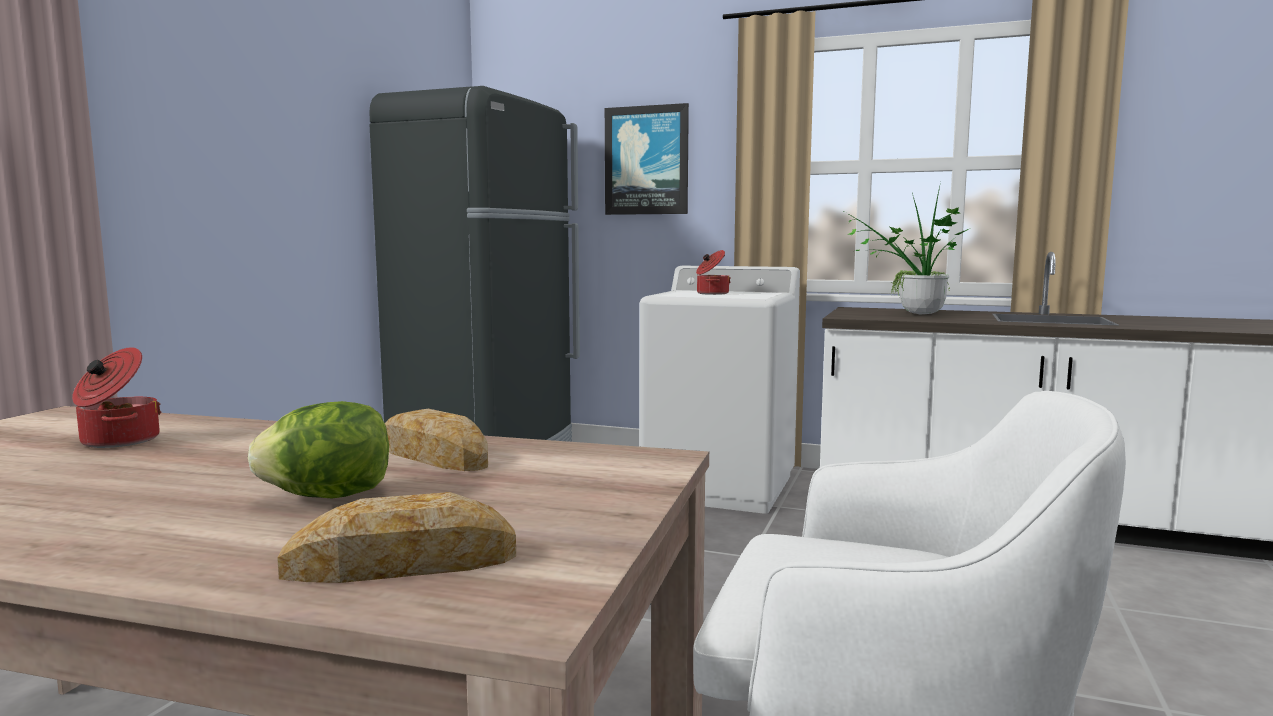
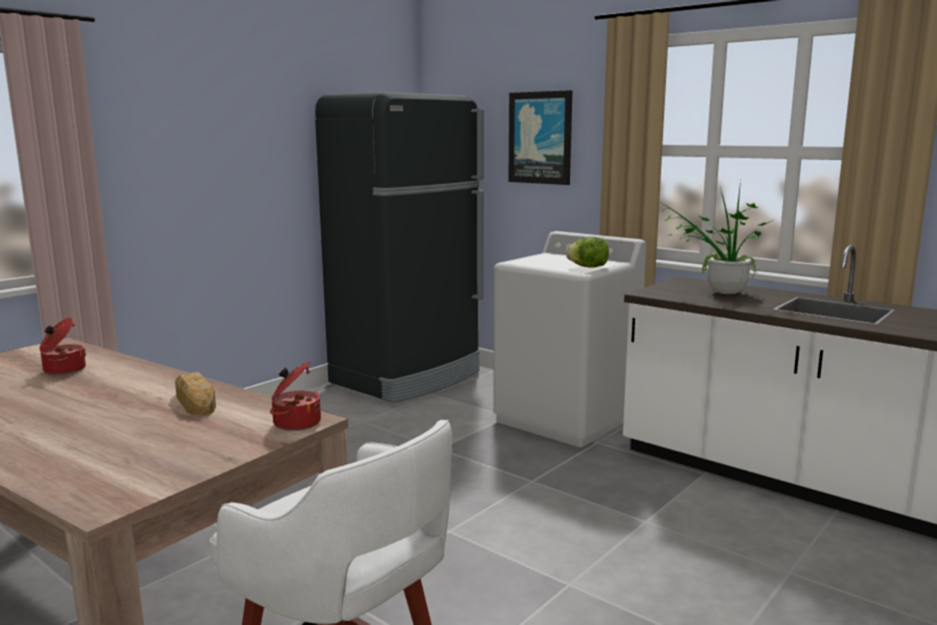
camera: 20 degrees right, 5 degrees up
(329, 496) = (111, 424): lettuce -> lettuce (588, 267)
(402, 563) = (91, 471): bread -> none
(711, 293) = (559, 261): cooking pot -> cooking pot (296, 423)

